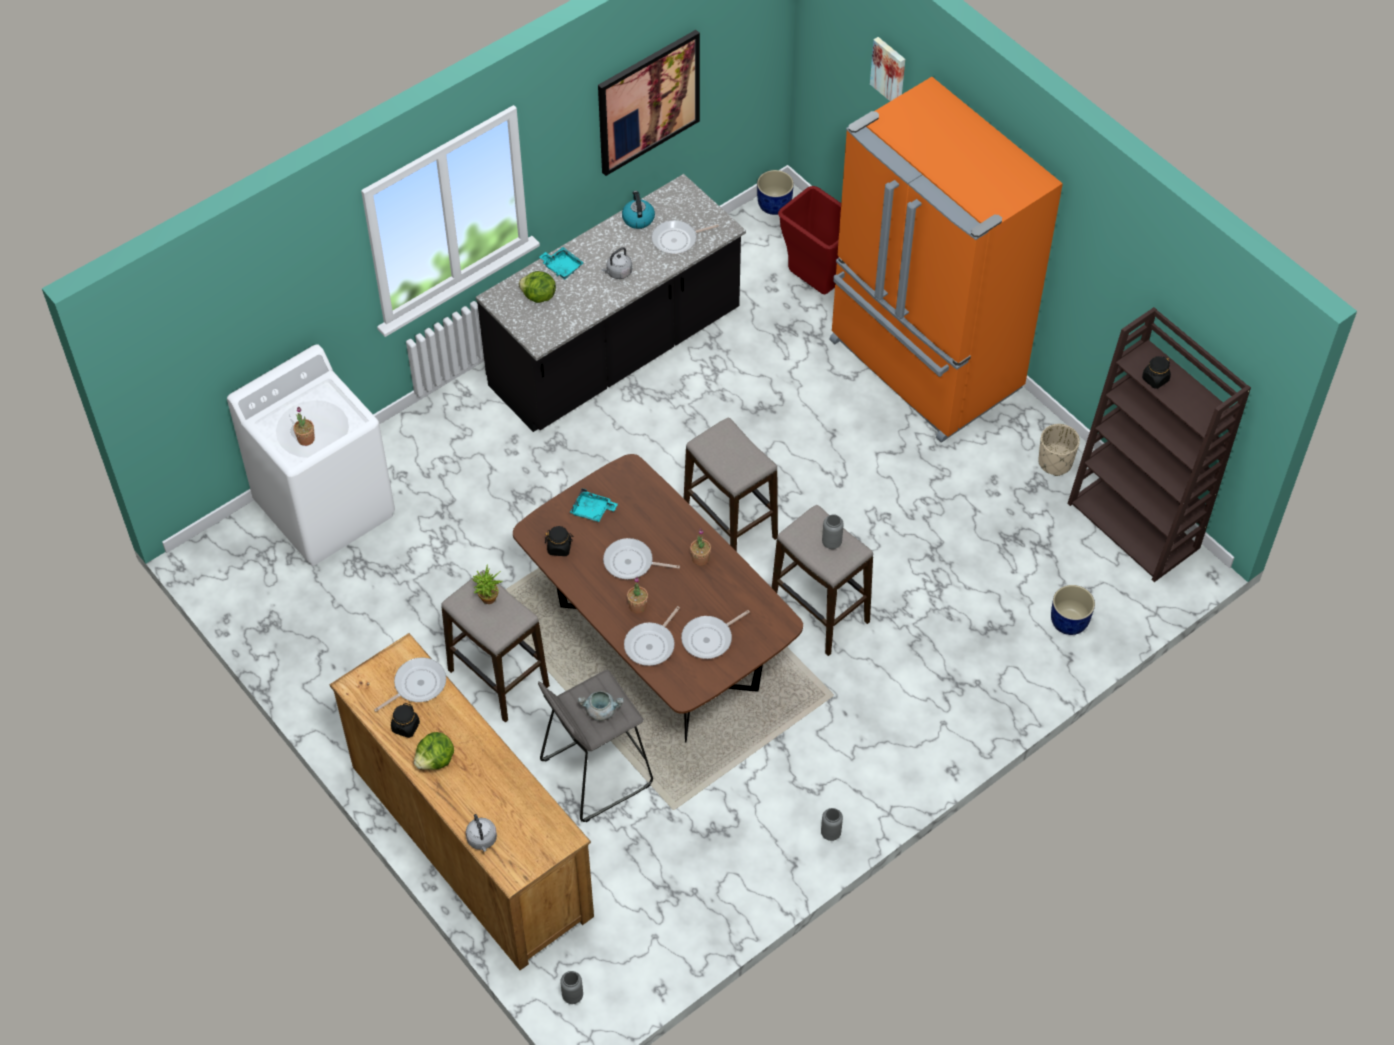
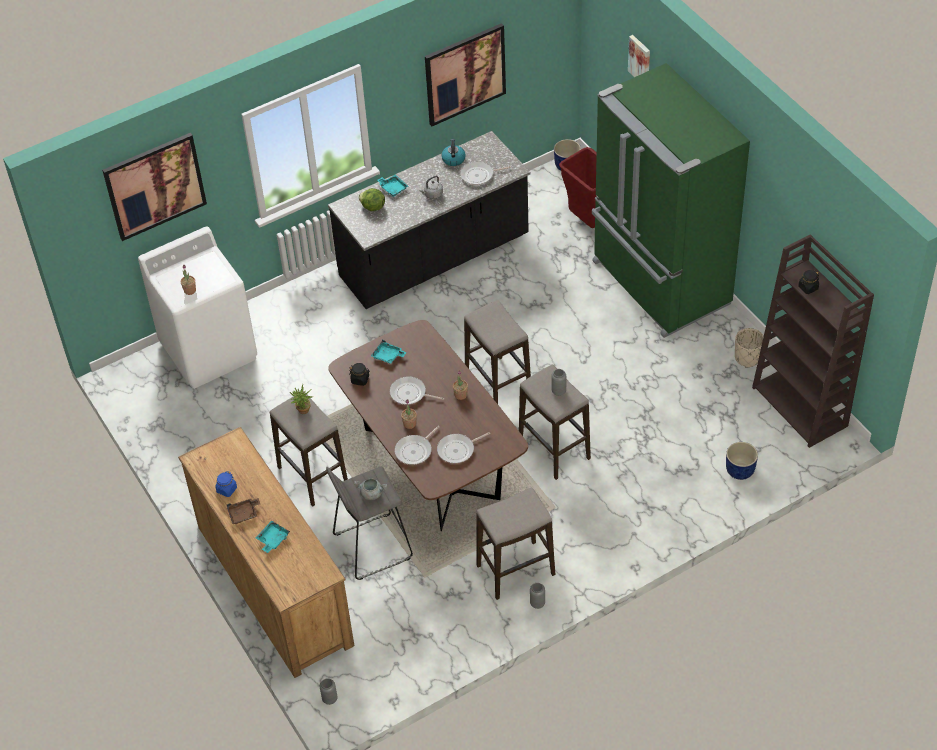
camera: 10 degrees right, 5 degrees down
(248, 300) = (155, 186): none -> picture
(405, 727) = (226, 489): black jar -> blue jar
(417, 685) = (240, 462): frying pan -> none
(436, 760) = (244, 514): lettuce -> brown tray
(481, 794) = (272, 539): none -> turquoise tray
(482, 840) = (267, 571): grey kettle -> none
(795, 789) = (516, 570): none -> stool
(923, 366) = (659, 284): orange fridge -> green fridge

